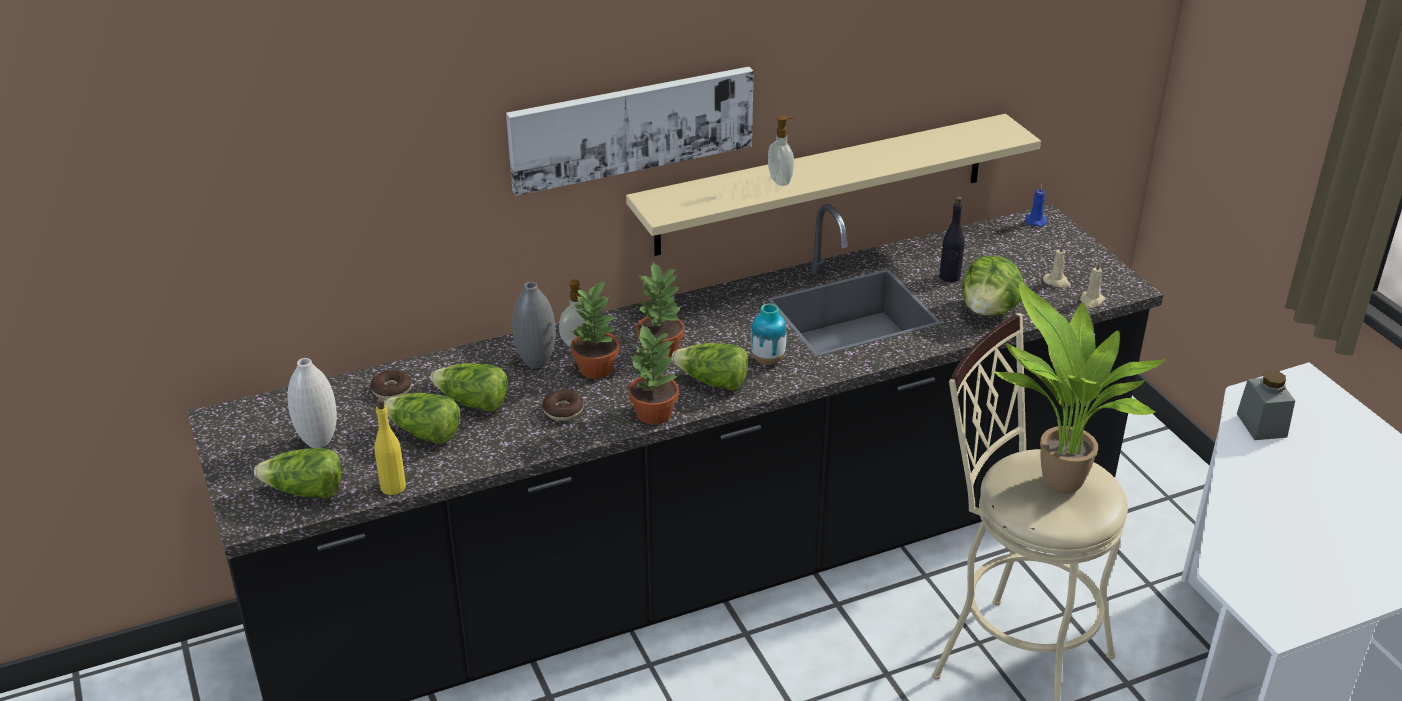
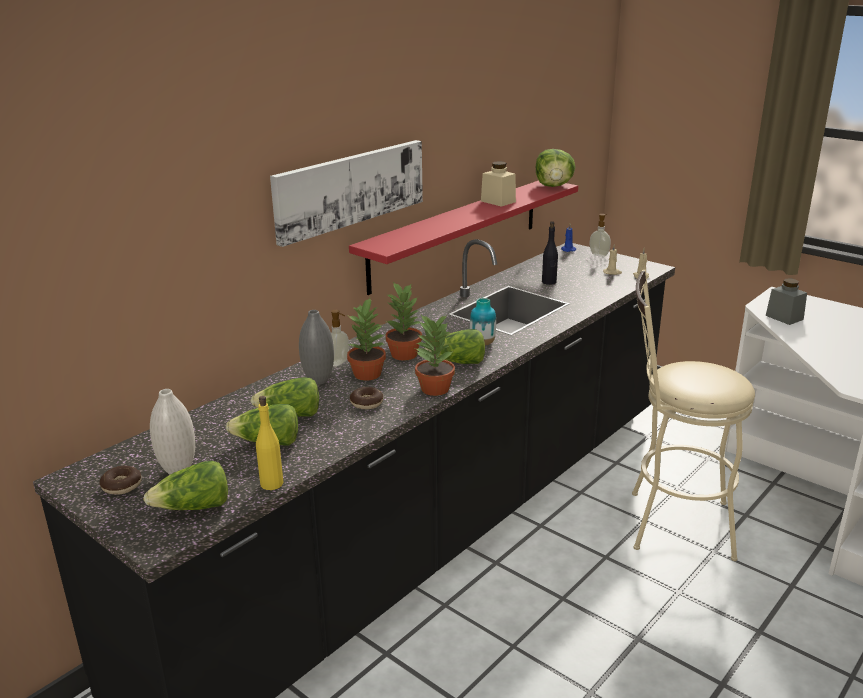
camera: 25 degrees left, 10 degrees down
(392, 390) = (215, 423): donut -> donut (121, 485)
(781, 180) = (447, 223): soap dispenser -> soap dispenser (599, 255)
(822, 184) = (457, 233): beige shelf -> red shelf
(890, 151) = (498, 201): none -> beige jar
(989, 311) = (590, 292): lettuce -> lettuce (554, 186)
(1056, 486) = (703, 377): potted plant -> none

